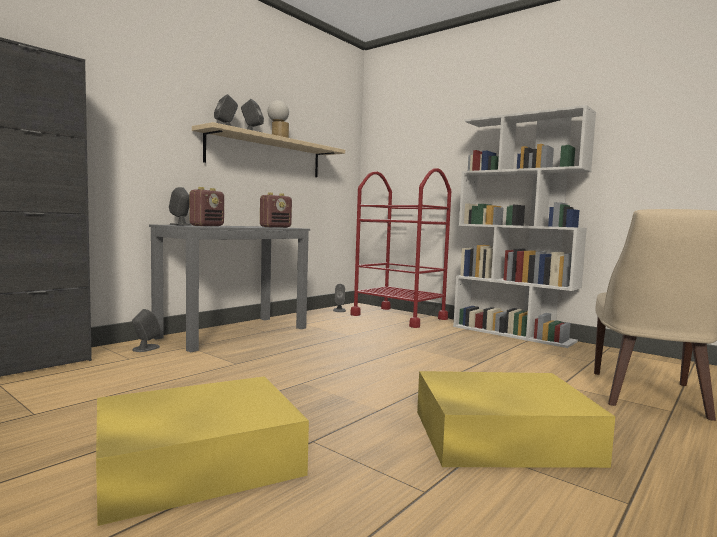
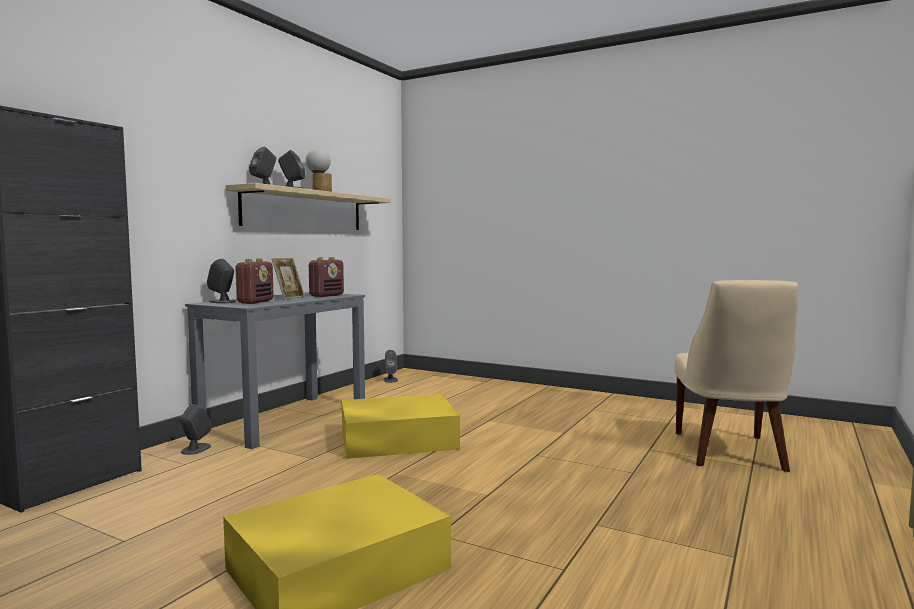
camera: 10 degrees left, 0 degrees up
(241, 226) = (289, 298): none -> picture frame
(399, 317) = (460, 383): red cart -> none
(500, 436) = (610, 508): yellow storage box -> yellow storage box (396, 439)
(513, 334) = (586, 394): white bookcase -> none

